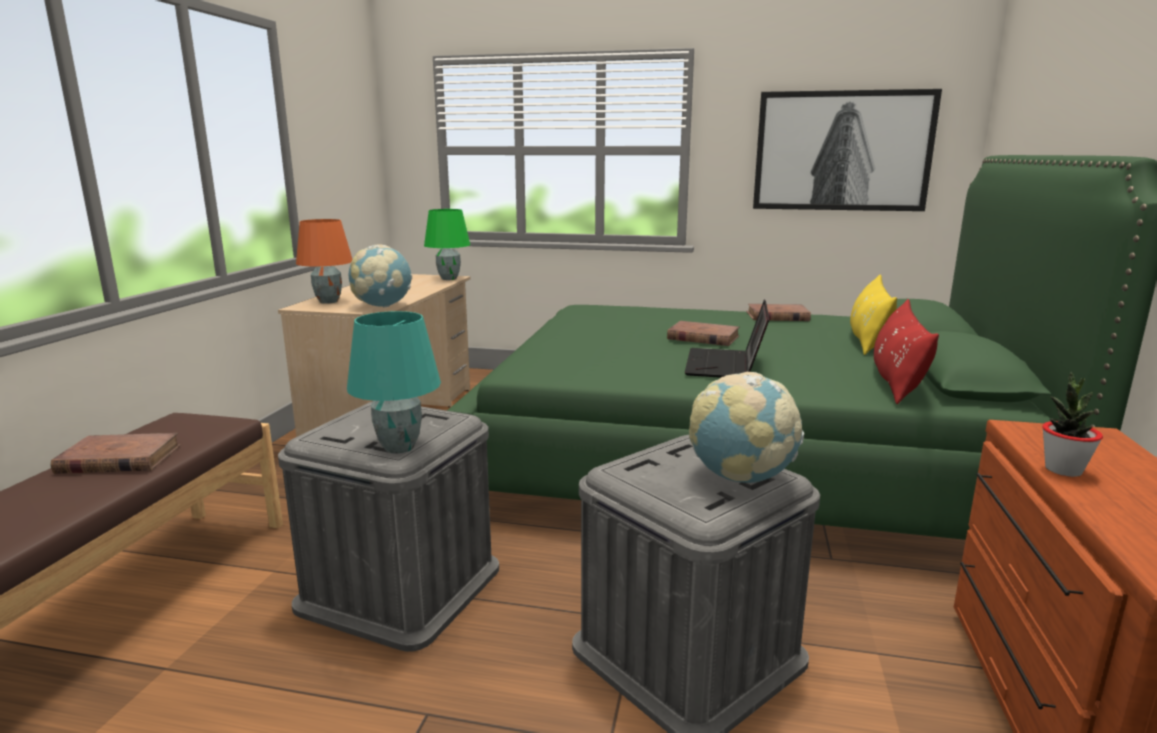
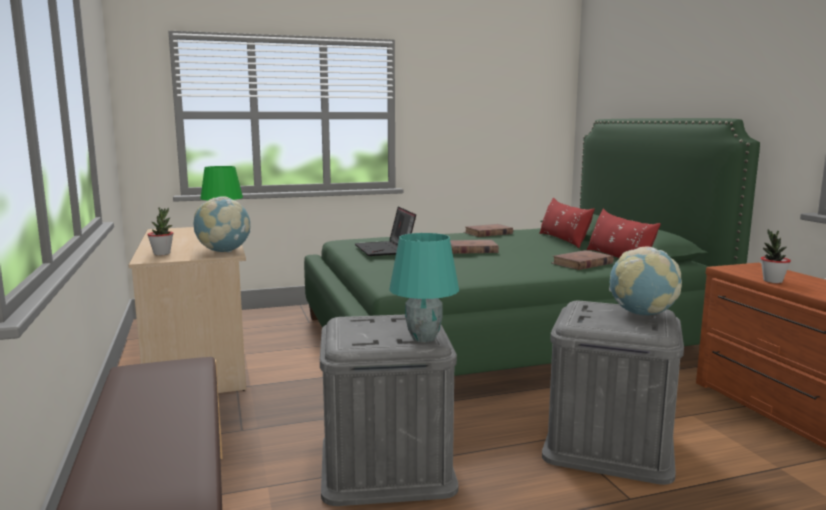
camera: 30 degrees left, 5 degrees down
(119, 459) = (150, 405): brown book -> brown book (582, 263)
(328, 301) = (162, 254): orange table lamp -> potted plant
(726, 366) = (518, 263): laptop -> laptop (385, 249)
(842, 151) = (496, 116): picture -> none
(867, 339) = (563, 240): yellow pillow -> red pillow

